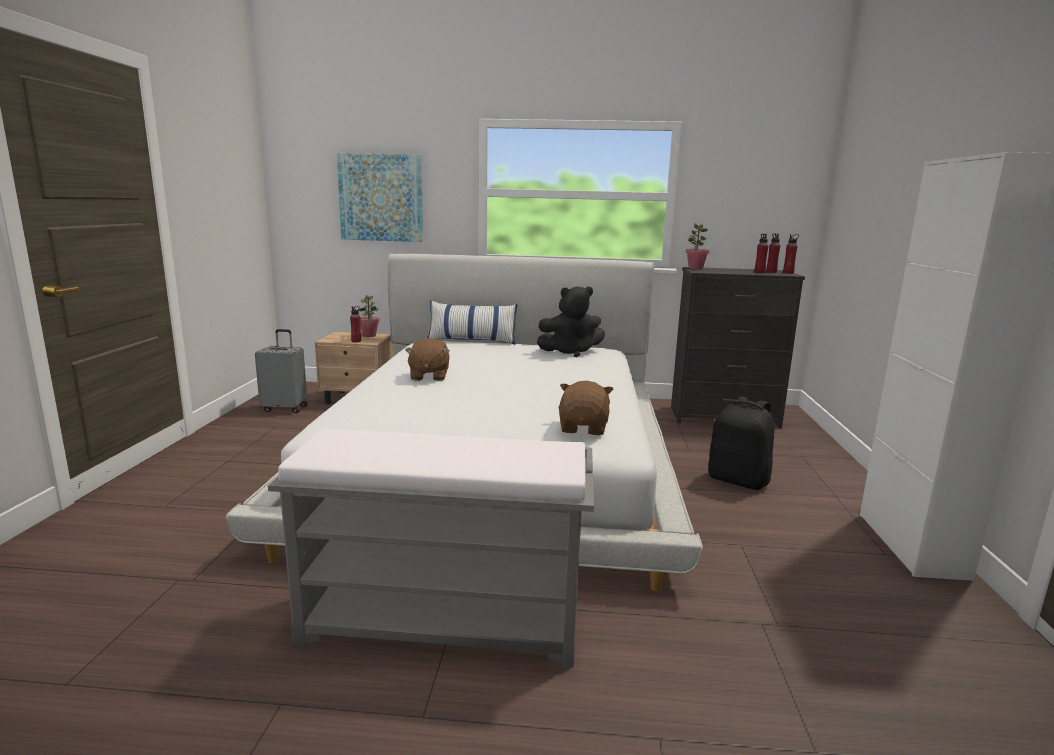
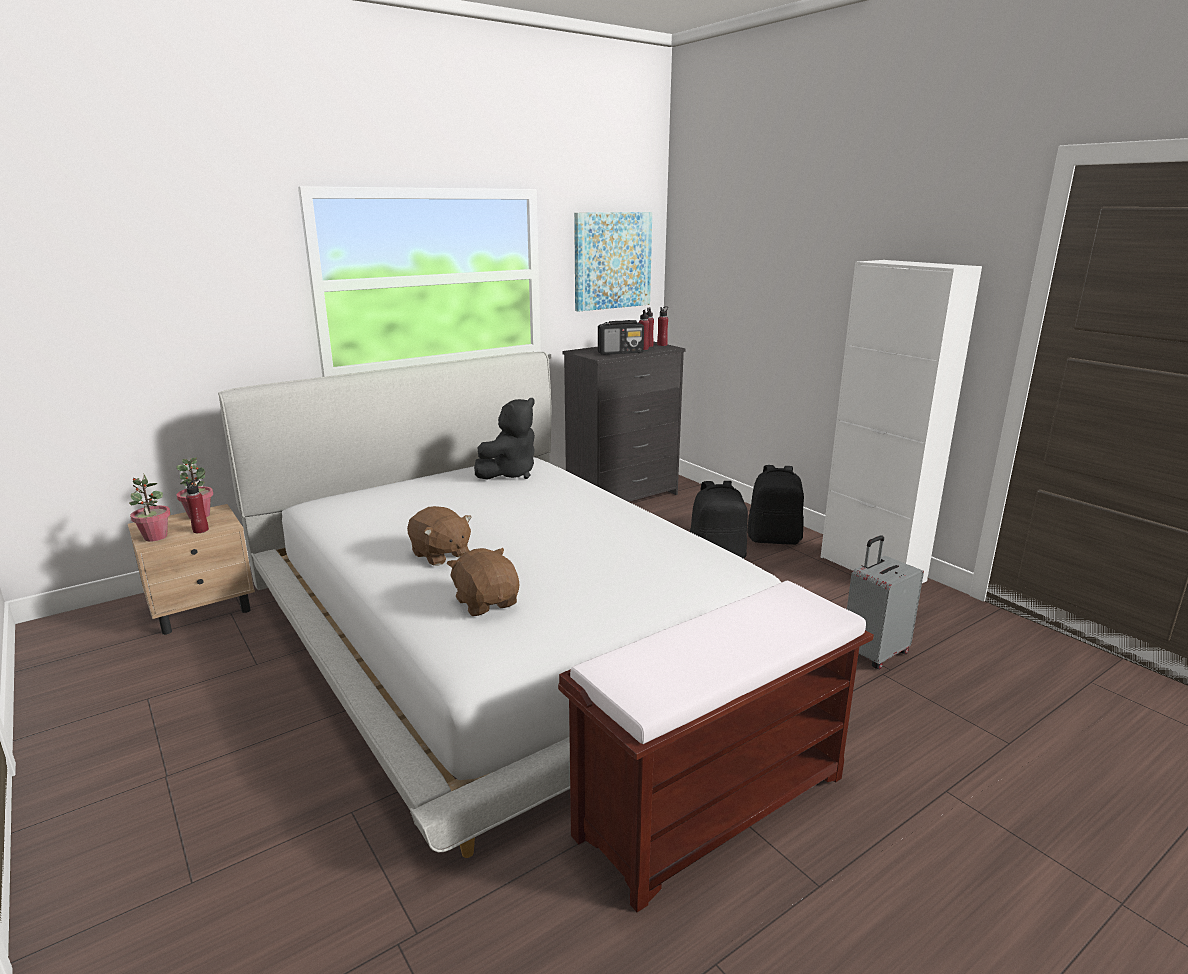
camera: 40 degrees left, 5 degrees up
(285, 408) = (111, 665): grey suitcase -> grey suitcase (874, 653)
(381, 197) = (159, 307): picture -> picture (612, 260)
(445, 622) = (714, 803): grey bench -> brown bench
(472, 341) = (373, 488): pillow -> none
(584, 428) = (692, 562): brown plush toy -> brown plush toy (487, 602)
(695, 268) = (580, 351): potted plant -> potted plant (155, 537)
(729, 272) = (621, 352): none -> radio
(829, 486) = (774, 539): none -> black backpack

